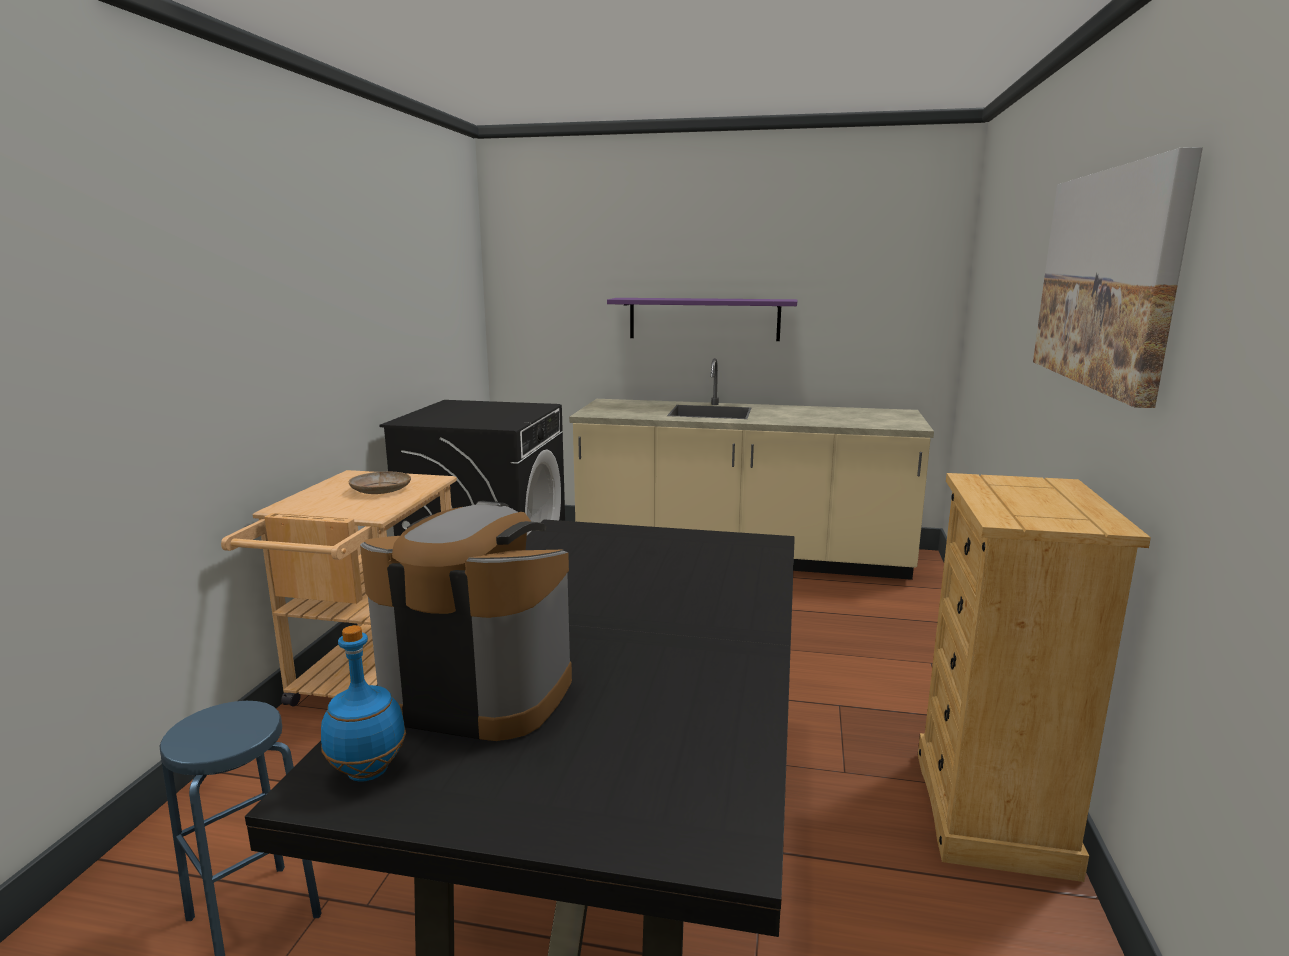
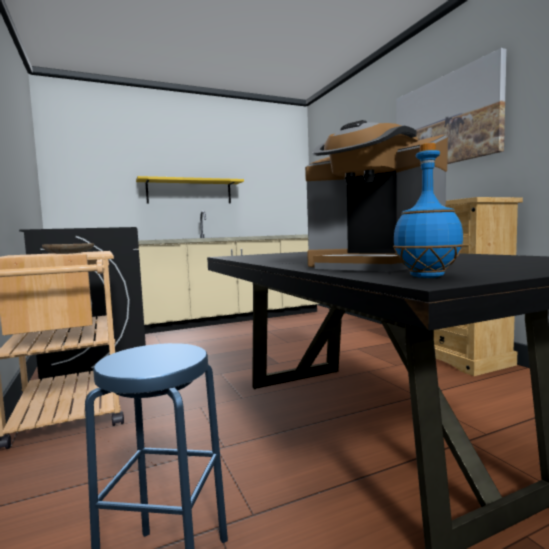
camera: 35 degrees left, 10 degrees down
(477, 692) = (374, 266): coffee machine -> coffee machine turned 120 degrees counterclockwise
(704, 319) = (189, 192): purple shelf -> yellow shelf

